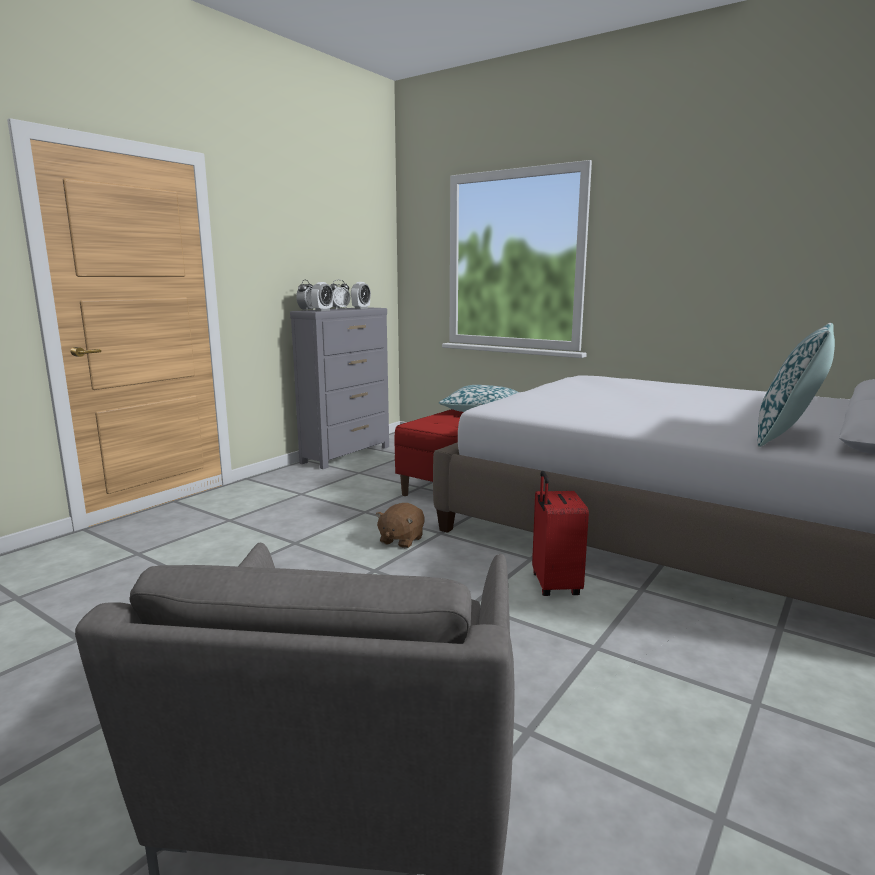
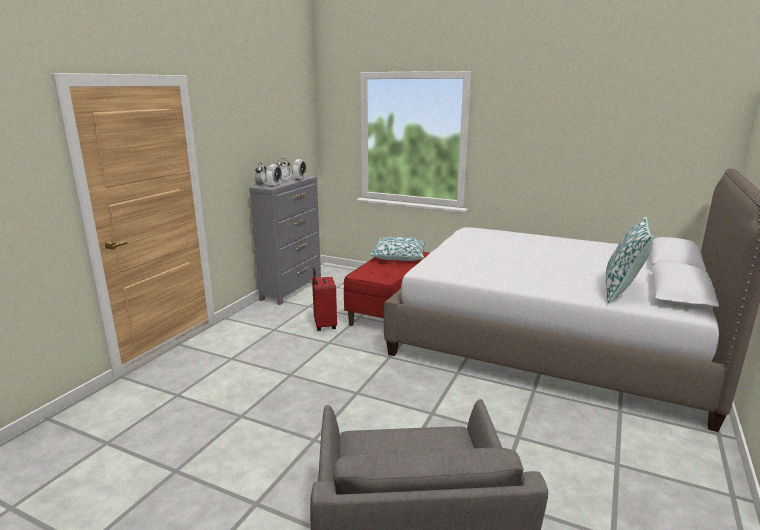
camera: 10 degrees left, 5 degrees up
(401, 540) = (364, 365): brown plush toy -> none
(554, 586) = (479, 393): red suitcase -> red suitcase (324, 325)

